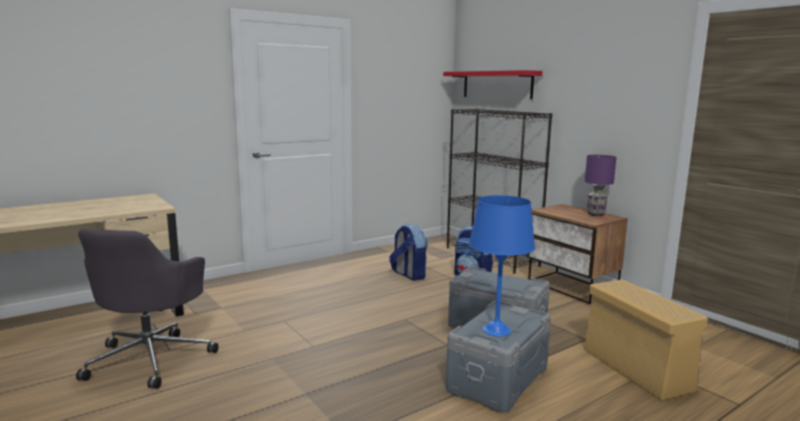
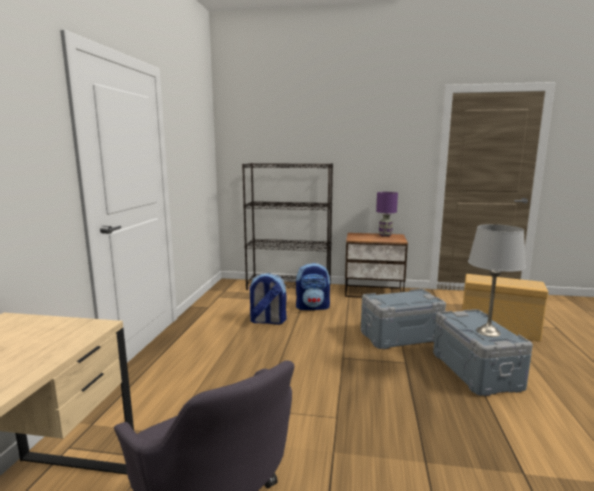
camera: 45 degrees left, 0 degrees up
(496, 330) = (488, 332): blue table lamp -> grey table lamp
(497, 84) = (270, 141): red shelf -> none

